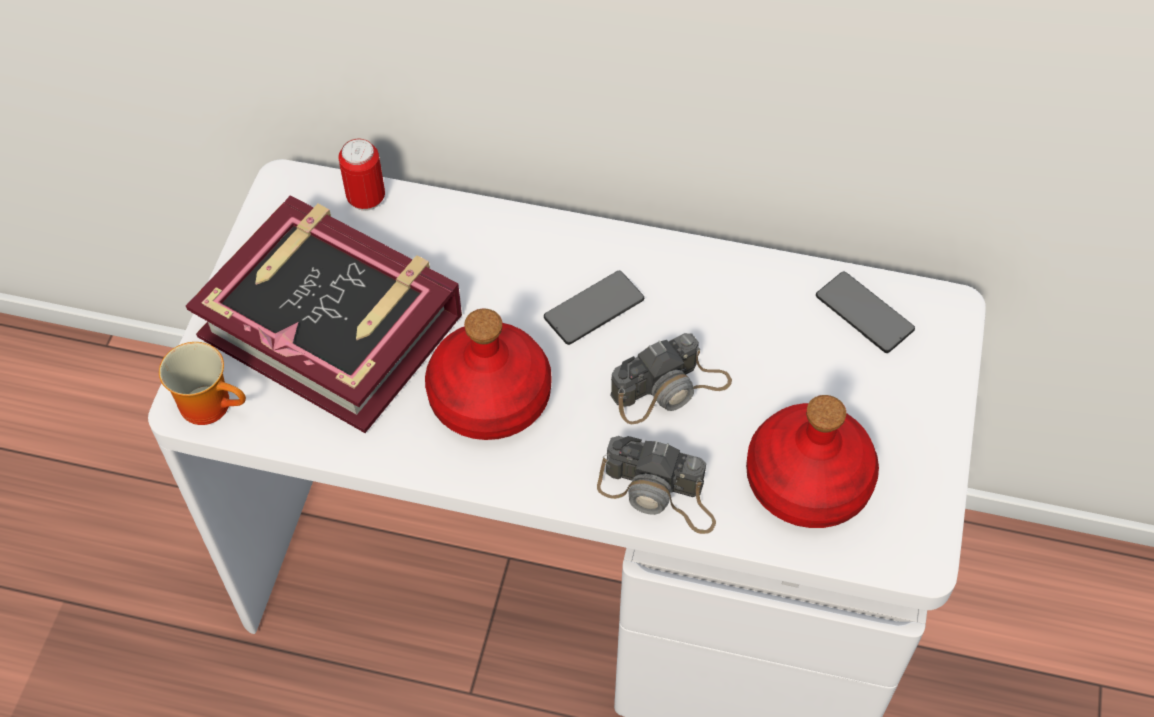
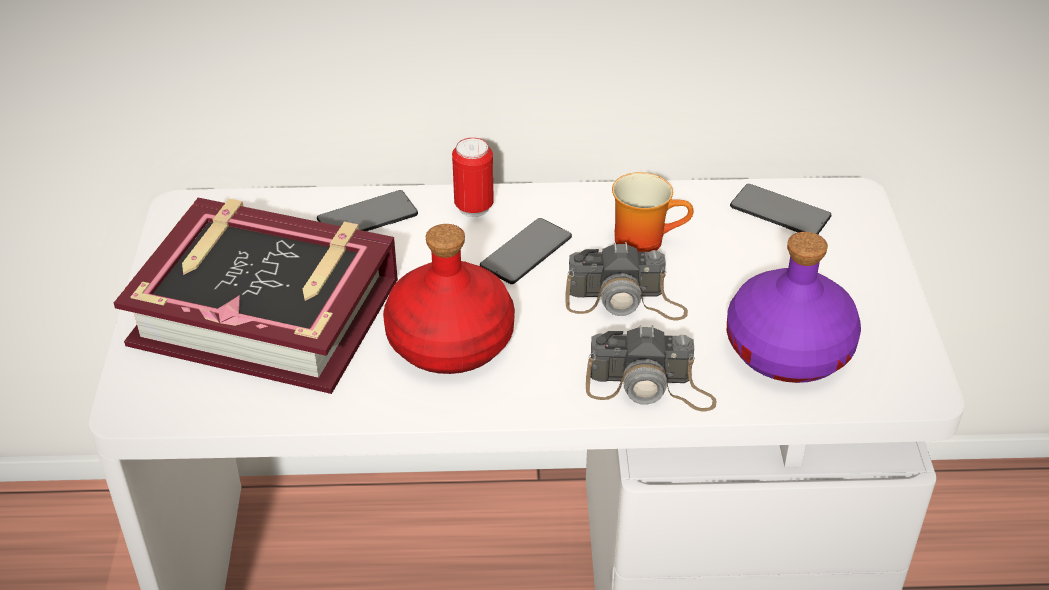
camera: 15 degrees left, 15 degrees down
(212, 403) = (158, 399): mug -> mug (644, 239)
(366, 199) = (268, 206): can -> can (474, 207)
(455, 233) = (367, 218): none -> phone
(670, 388) = (625, 301): camera -> camera turned 45 degrees clockwise
(809, 481) = (790, 349): red bottle -> purple bottle

